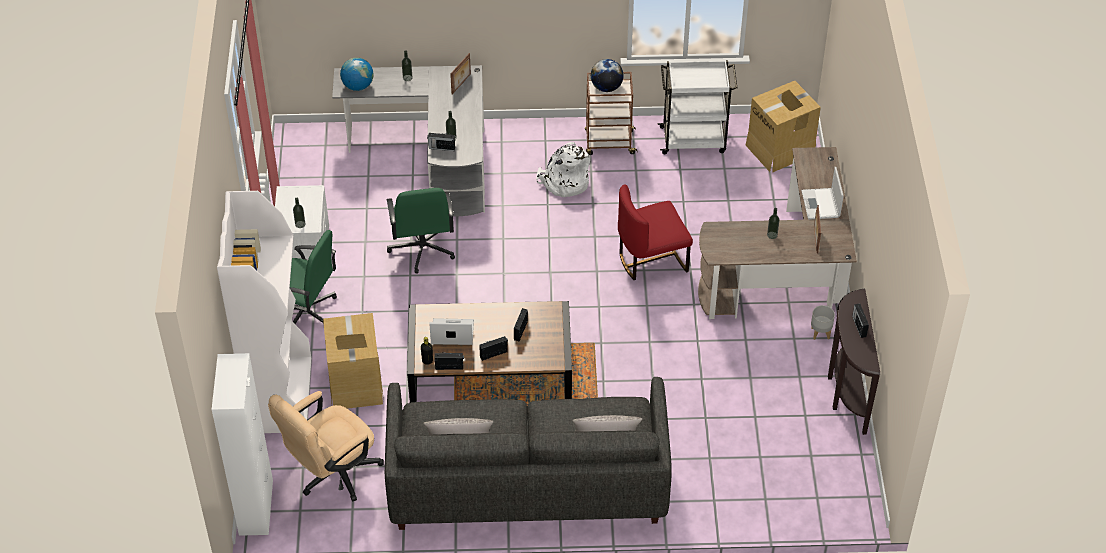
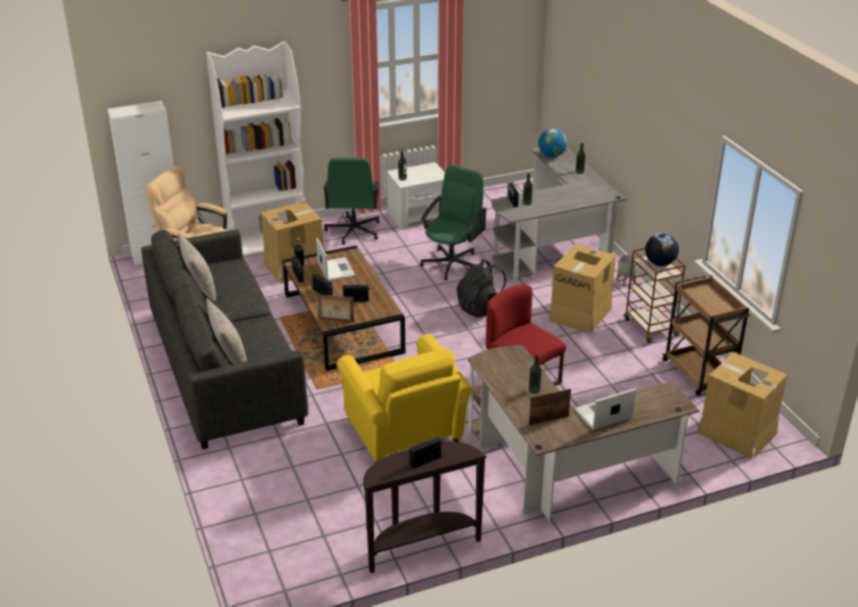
camera: 70 degrees right, 15 degrees down
(422, 248) = (452, 264): green office chair -> green office chair turned 150 degrees clockwise
(461, 84) = (594, 194): picture frame -> picture frame (336, 320)
(518, 250) = (482, 308): none -> black backpack
(564, 182) = (581, 314): white backpack -> cardboard box
(694, 140) = (699, 374): white cart -> brown cart
(694, 364) = (405, 433): none -> yellow armchair
(820, 333) = (495, 511): grey planter -> grey planter (625, 281)

